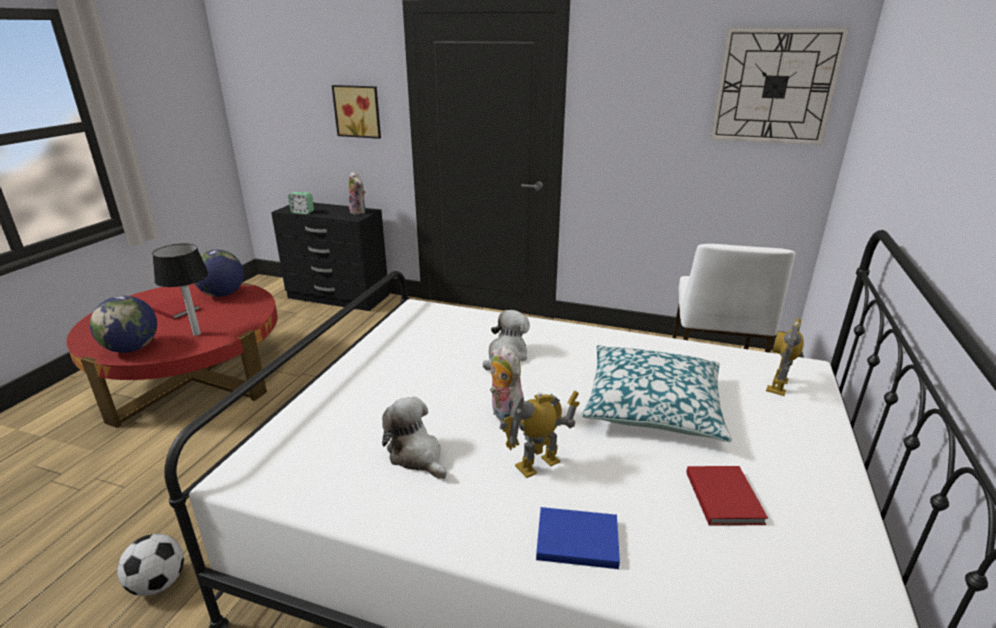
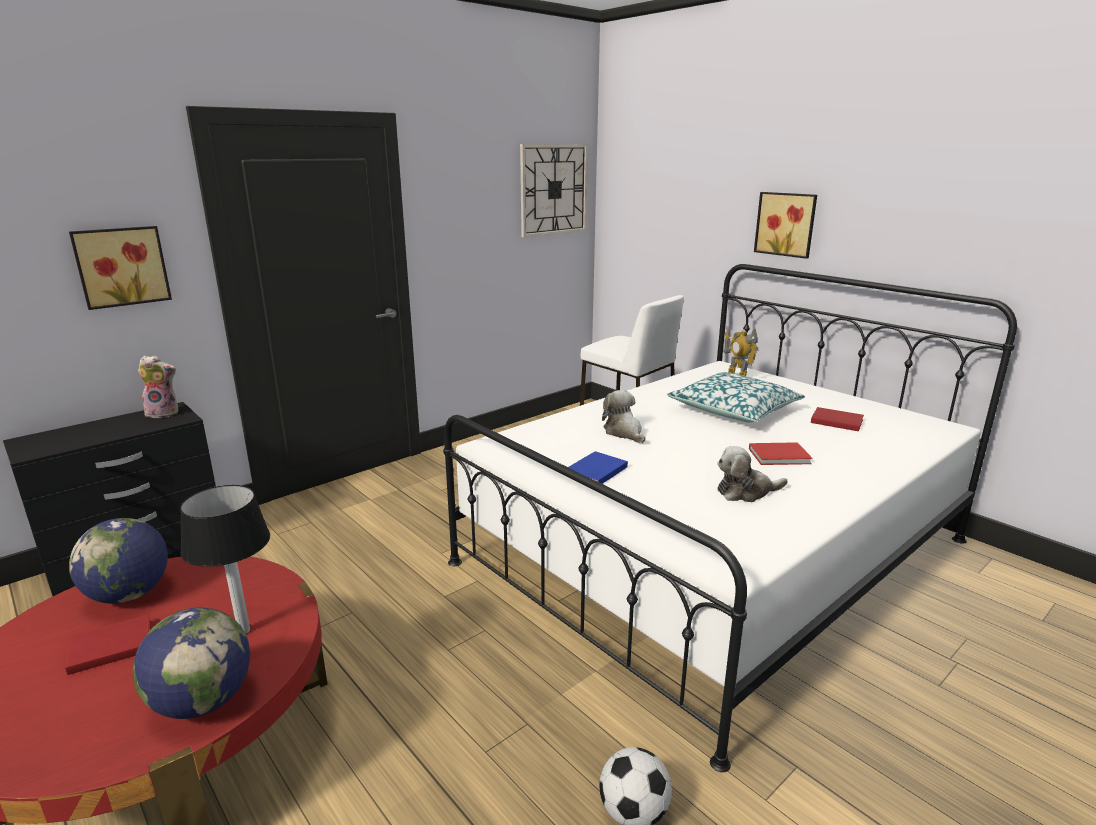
camera: 60 degrees left, 5 degrees down
(302, 212) = (75, 444): alarm clock -> none
(504, 415) = (713, 452): plush toy -> none
(538, 465) = (781, 456): toy robot -> red book
(575, 539) = (859, 464): blue book -> blue book (595, 471)
(945, 179) = (786, 224): none -> picture

